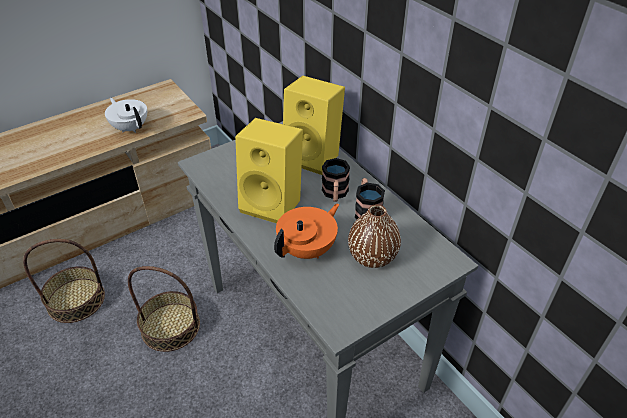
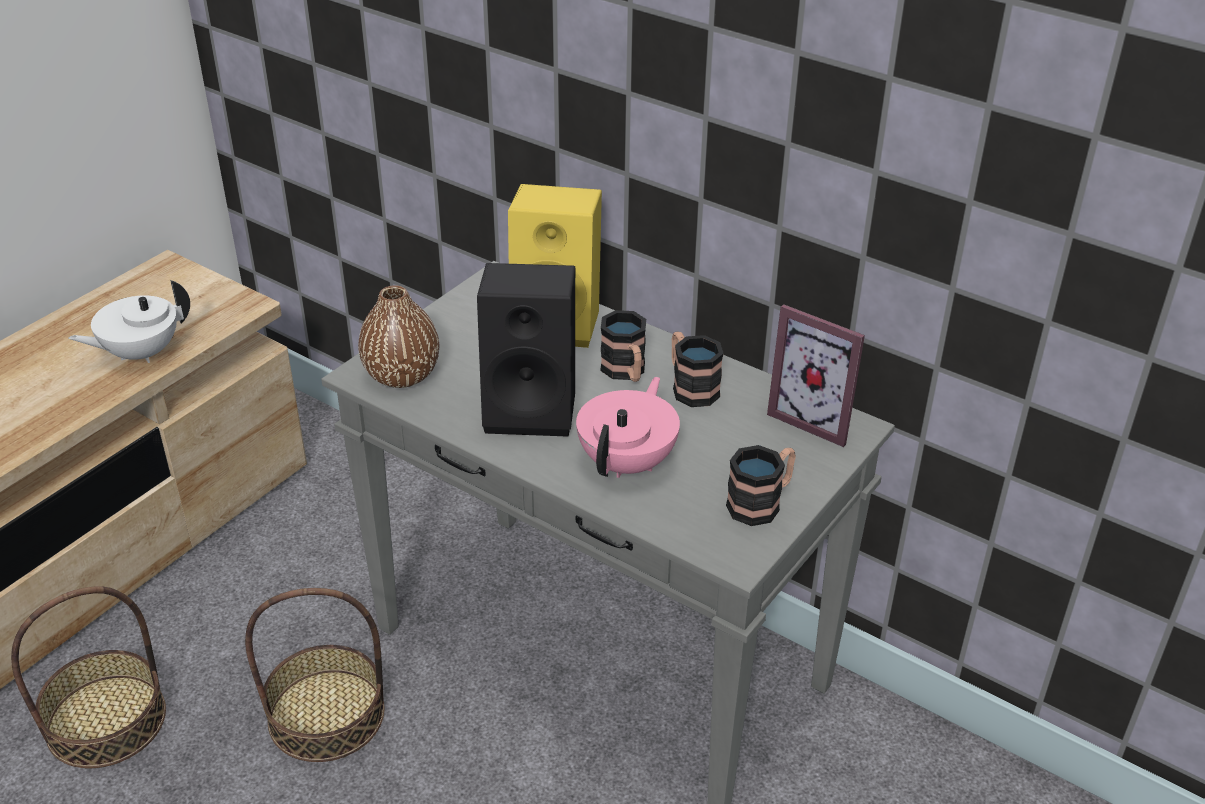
camera: 20 degrees left, 5 degrees down
(130, 128) = (140, 353): white teapot -> white teapot turned 60 degrees counterclockwise
(274, 203) = (533, 408): yellow speaker -> black speaker
(308, 249) = (628, 462): orange teapot -> pink teapot
(371, 295) = (761, 502): none -> mug
(372, 256) = (734, 449): brown vase -> brown vase (402, 375)
(431, 249) = (816, 418): none -> picture frame

